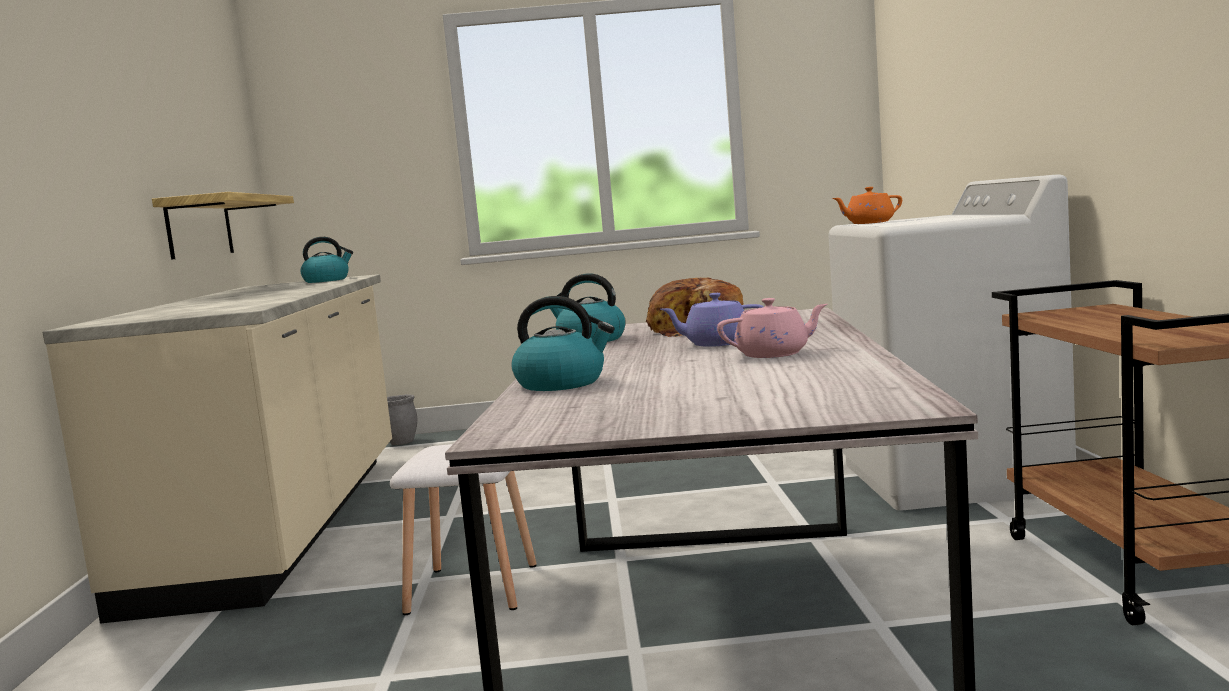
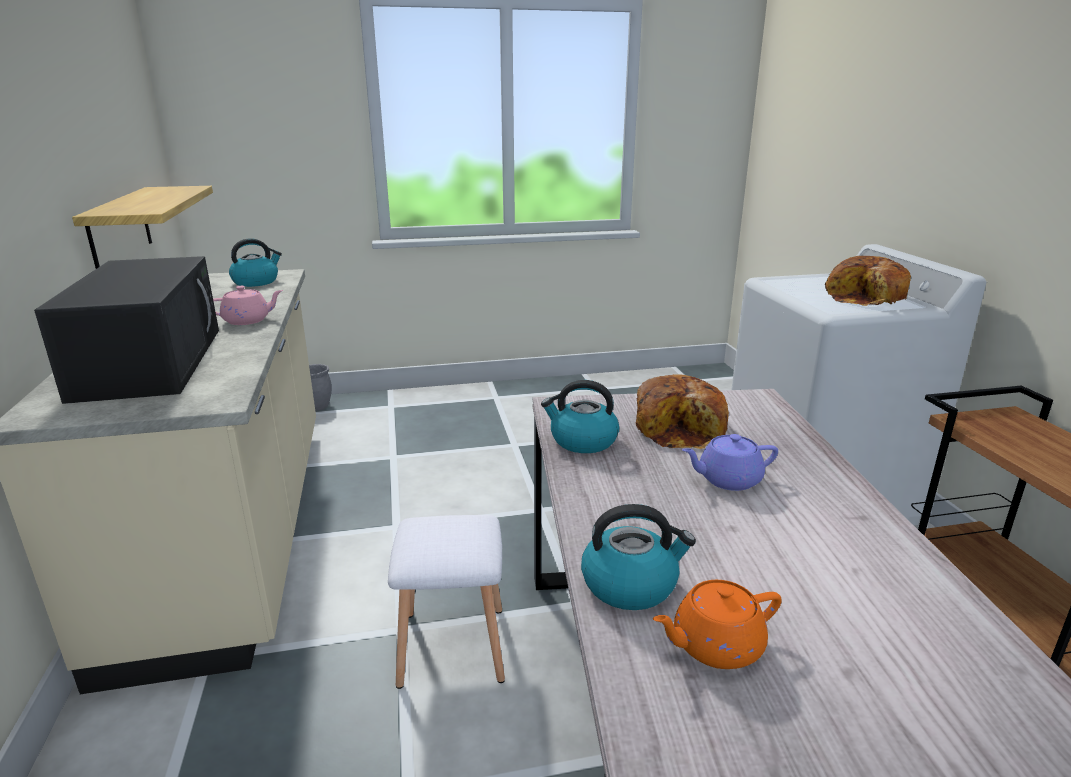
camera: 10 degrees left, 15 degrees up
(199, 306) = (150, 361): none -> black microwave
(774, 354) = (812, 527): pink teapot -> pink teapot (248, 320)
(869, 223) = (788, 284): orange teapot -> orange teapot (715, 646)
(945, 219) = (867, 298): none -> bread

